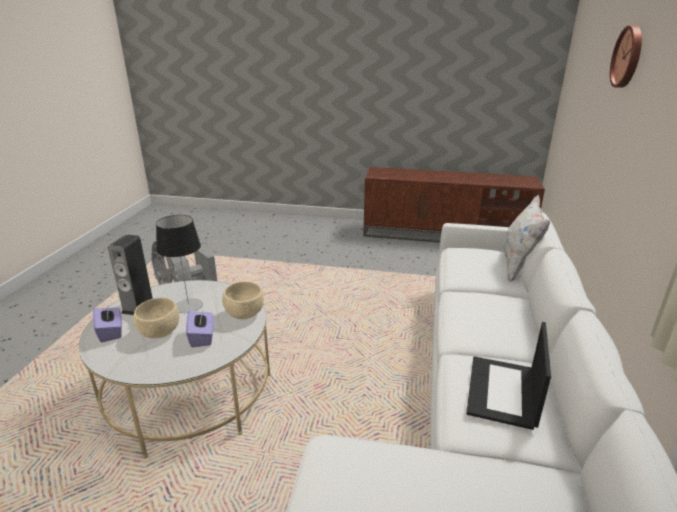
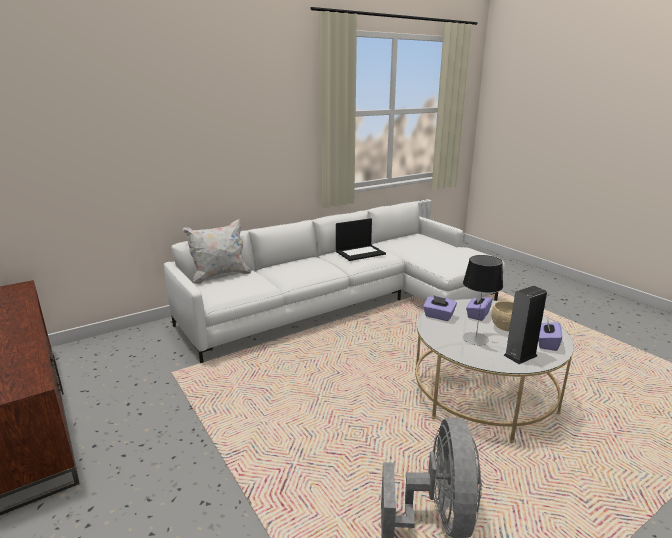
camera: 135 degrees left, 5 degrees down
(244, 314) = (438, 316): beige bowl -> purple tissue box
(628, 57) = (160, 111): wall clock -> none

